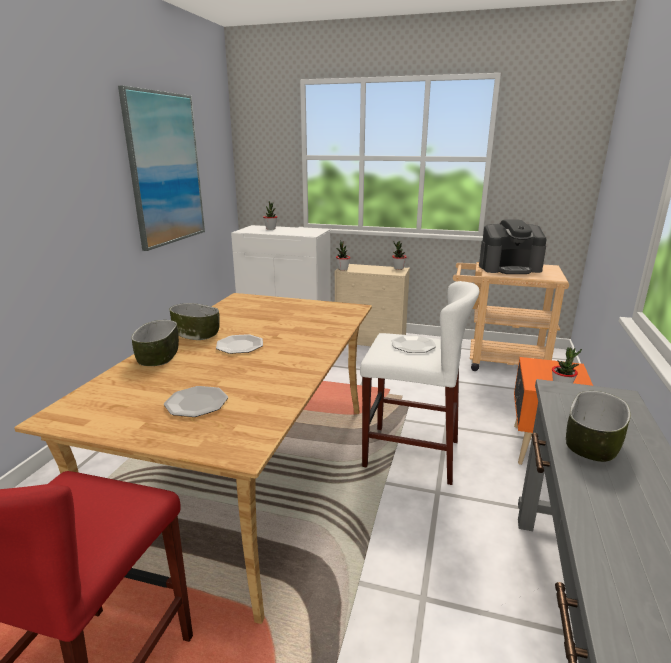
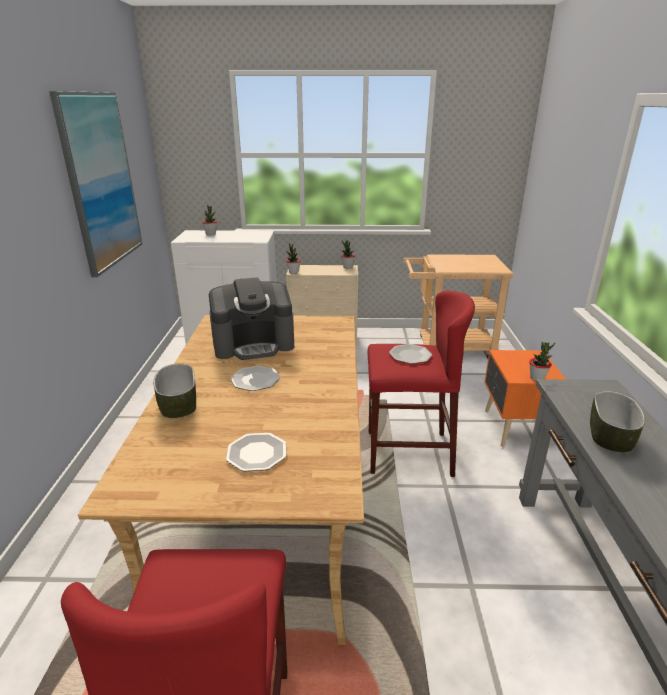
camera: 15 degrees left, 5 degrees up
(197, 333) = (200, 371): bowl -> none
(411, 454) = (408, 453): white stool -> red stool
(509, 268) = (456, 261): coffee machine -> coffee machine (254, 344)

